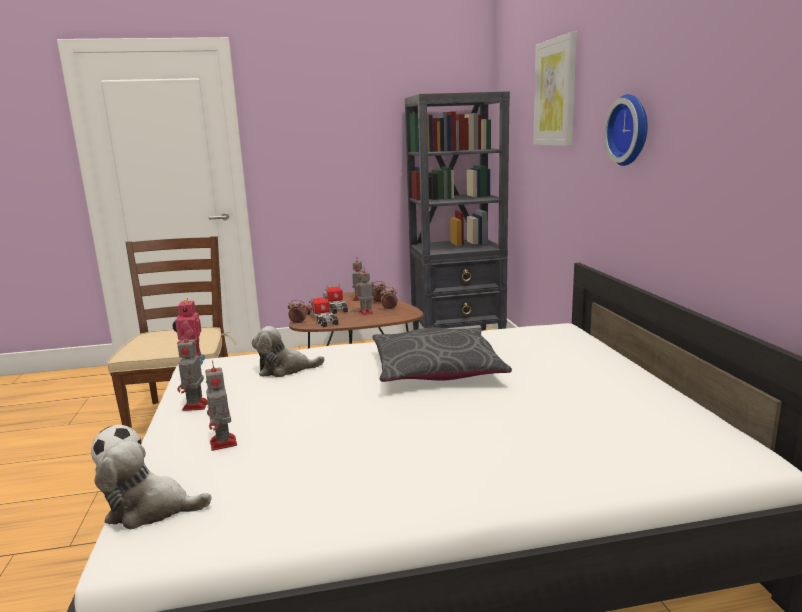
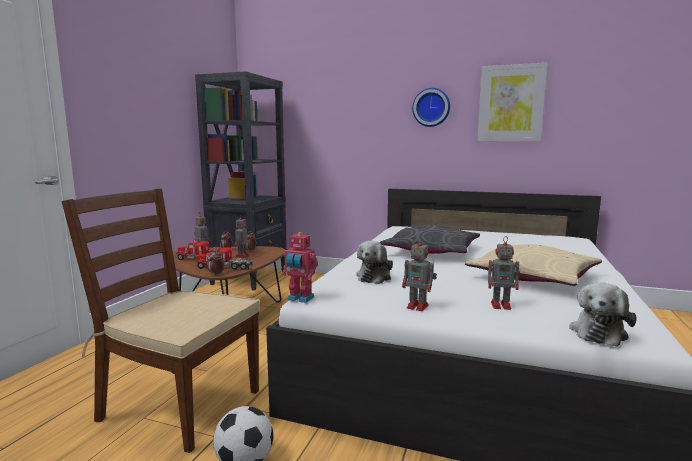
camera: 60 degrees left, 5 degrees down
(370, 447) = (532, 277): none -> beige pillow
(555, 93) = (340, 85): picture -> picture (510, 103)

